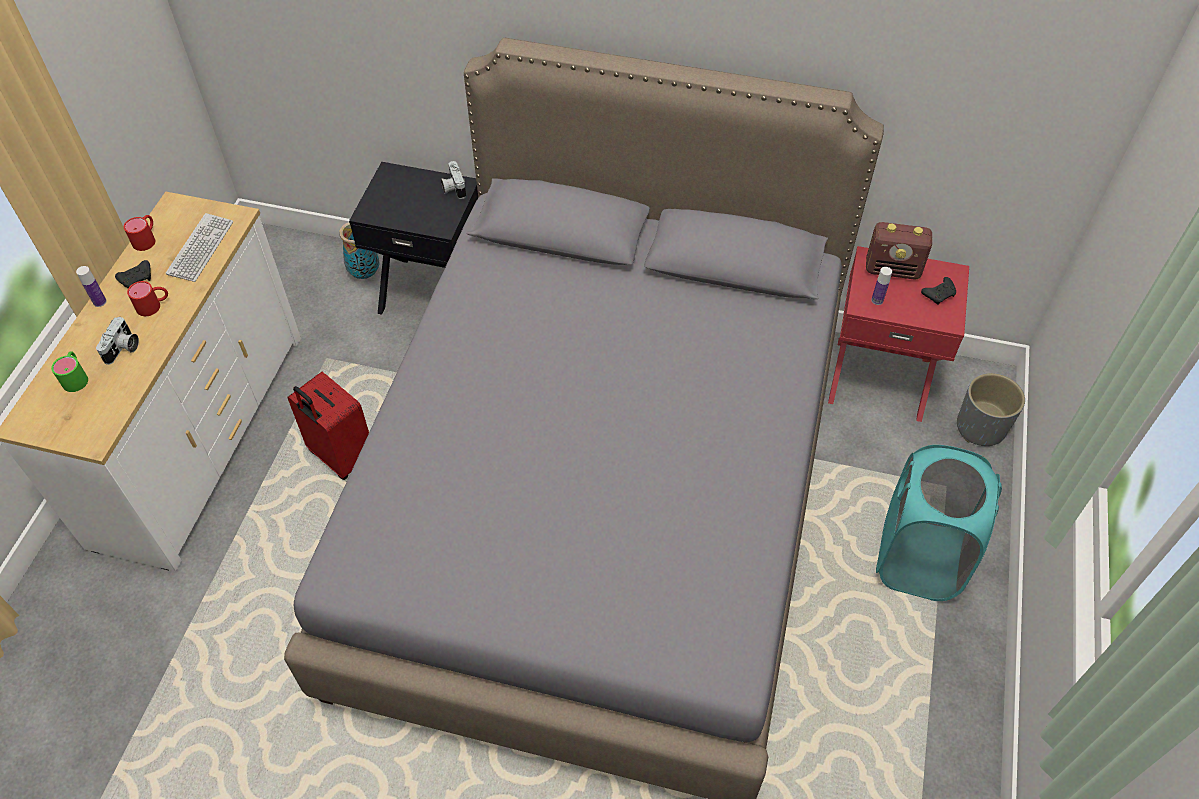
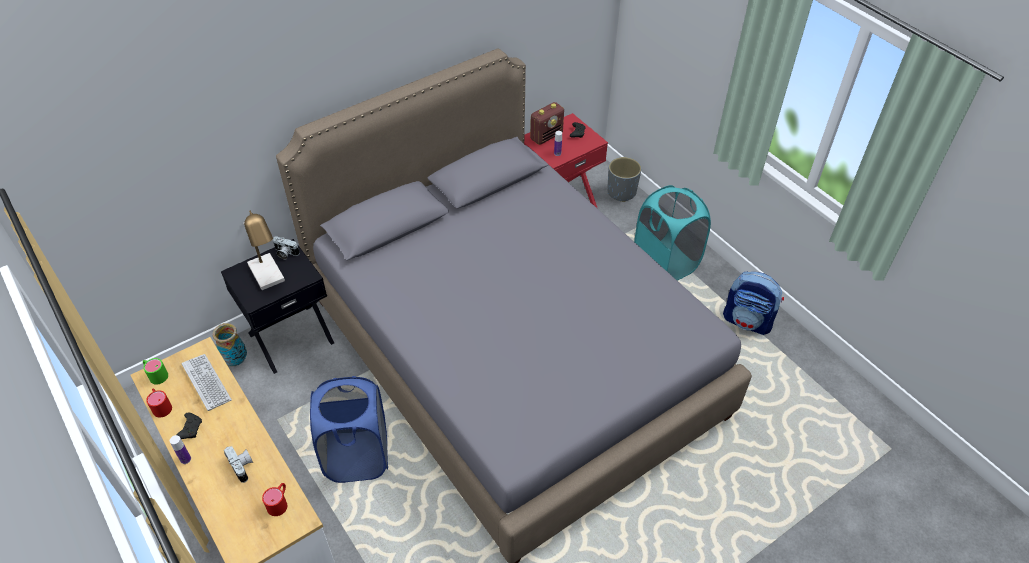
camera: 50 degrees left, 5 degrees down
(76, 377) = (236, 504): green mug -> green mug (156, 374)
(154, 305) = (225, 431): red mug -> red mug (279, 502)
(340, 456) = (357, 457): red suitcase -> blue laundry basket
(410, 199) = (269, 276): none -> table lamp
(928, 727) = (748, 321): none -> backpack

